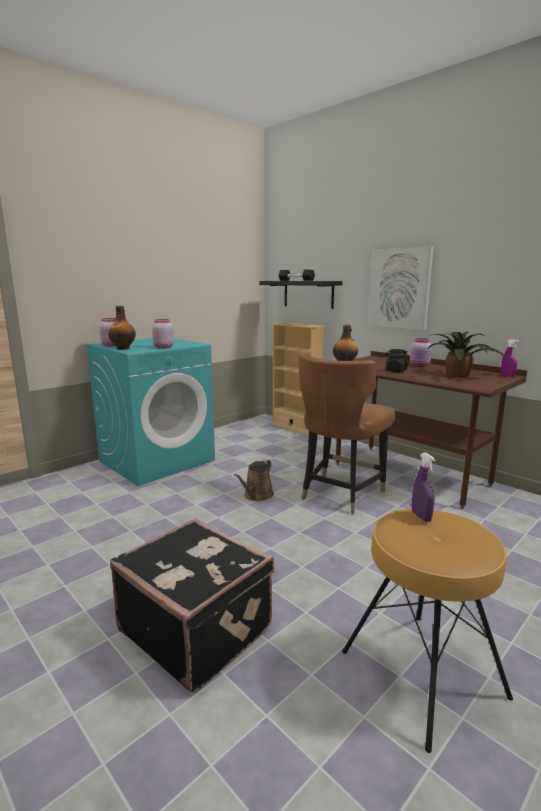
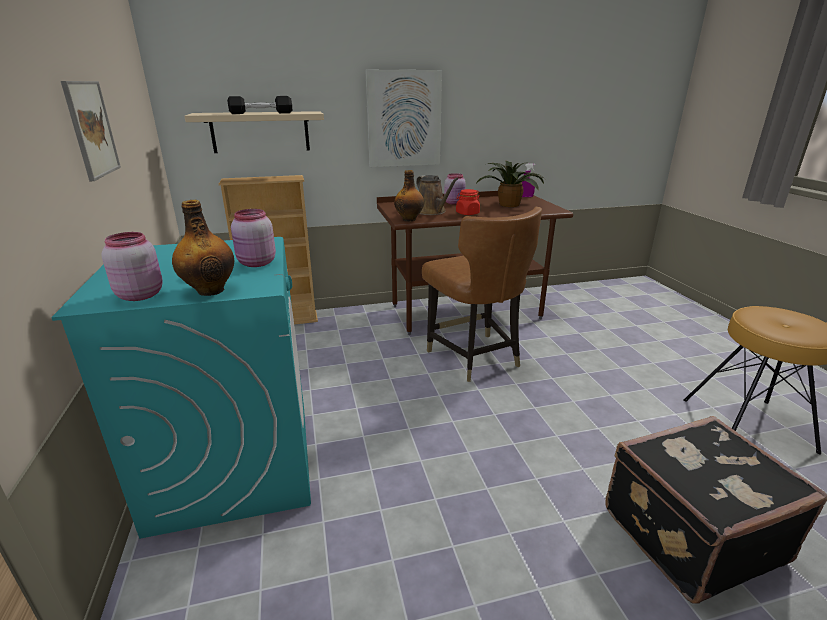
camera: 60 degrees left, 10 degrees up
(170, 281) = (91, 129): none -> picture
(257, 495) = (436, 406): brown watering can -> brown watering can (432, 212)
(308, 294) = (260, 132): black shelf -> beige shelf
(396, 371) = (467, 213): black jar -> red jar
(421, 517) = (758, 318): purple spray bottle -> none

